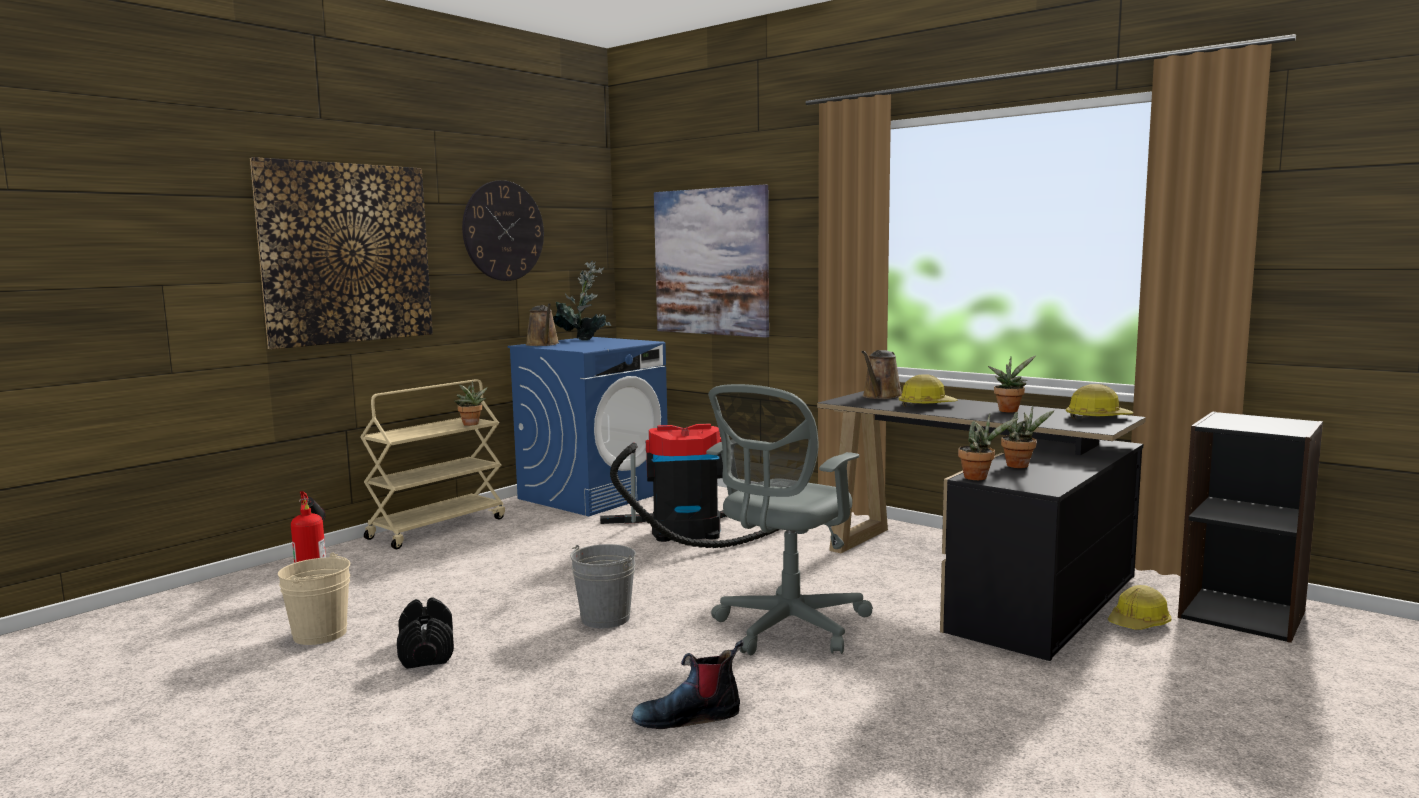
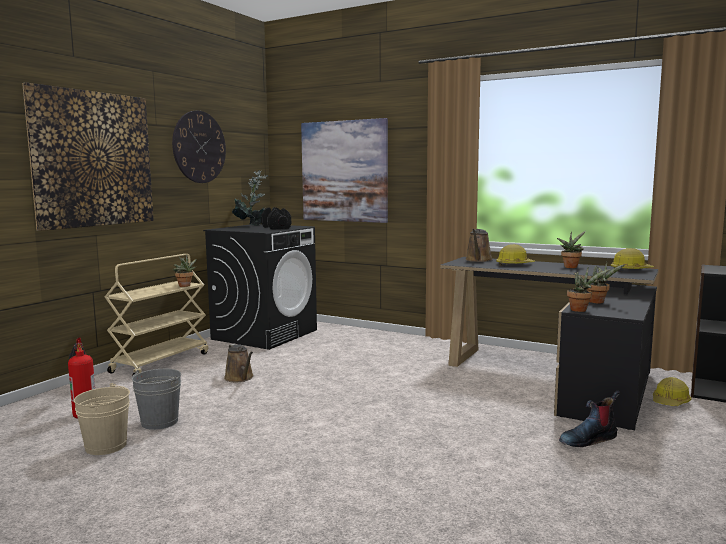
camera: 10 degrees left, 0 degrees up
(427, 652) = (198, 454): black dumbbell -> black dumbbell (276, 228)
(543, 344) = (229, 228): brown watering can -> brown watering can (240, 378)
(594, 494) = (265, 334): blue washing machine -> black washing machine
(605, 618) = (320, 420): grey bucket -> grey bucket (159, 422)
(688, 717) = (418, 487): boot -> boot (588, 439)
(695, 532) = (350, 357): vacuum cleaner -> none
(786, 629) = (451, 420): grey office chair -> none

